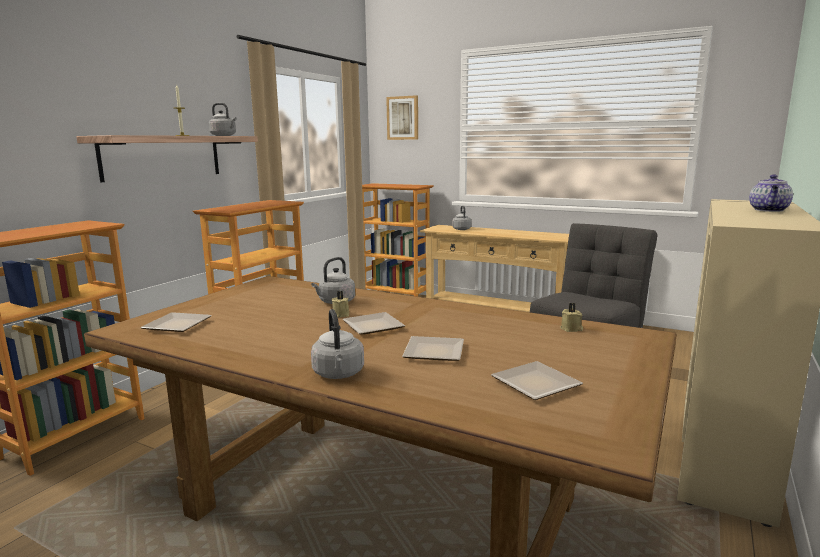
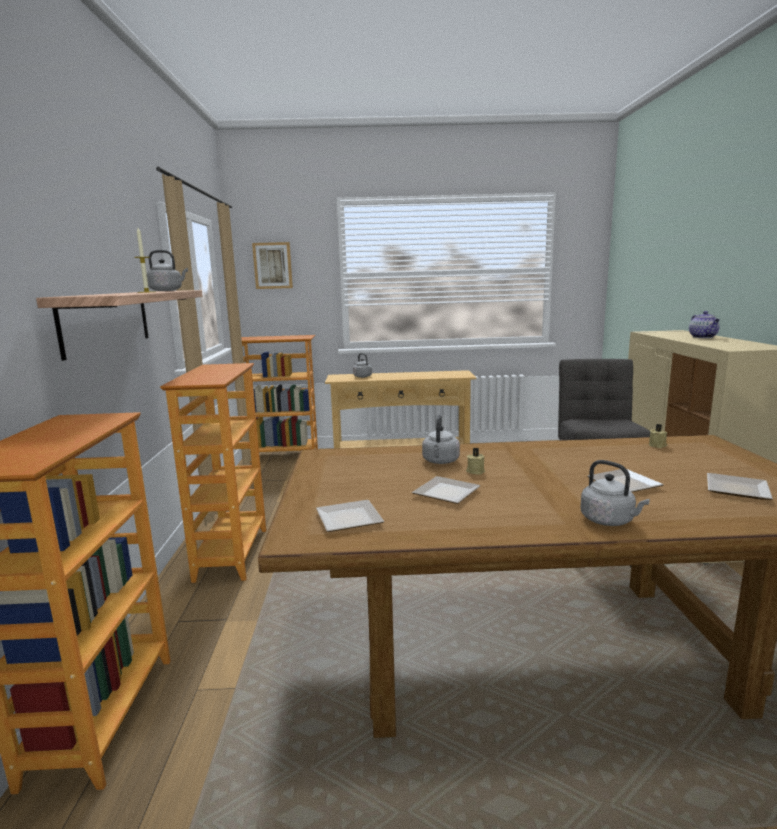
camera: 30 degrees left, 0 degrees up
(371, 326) = (526, 475): plate -> plate (444, 493)

